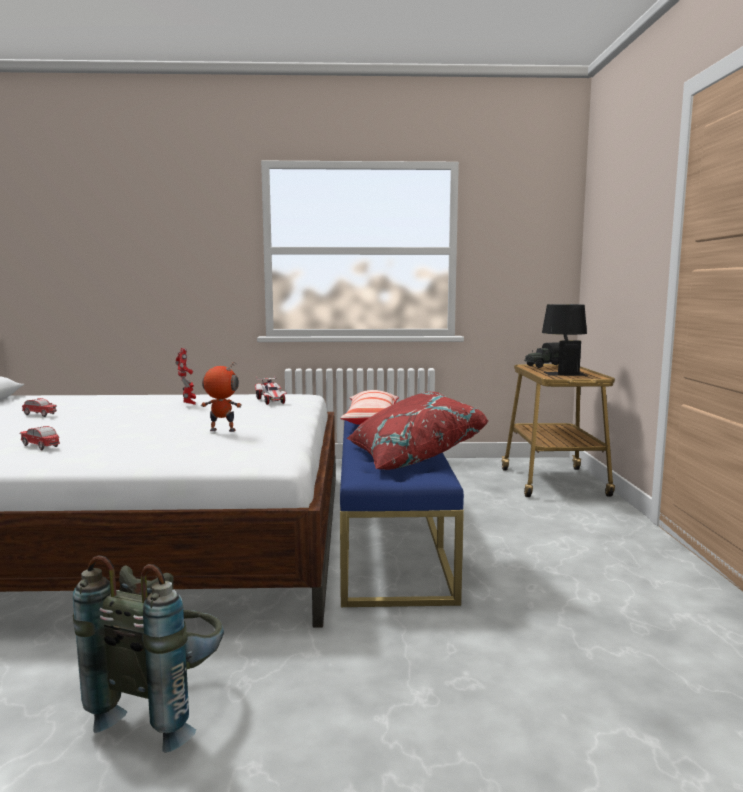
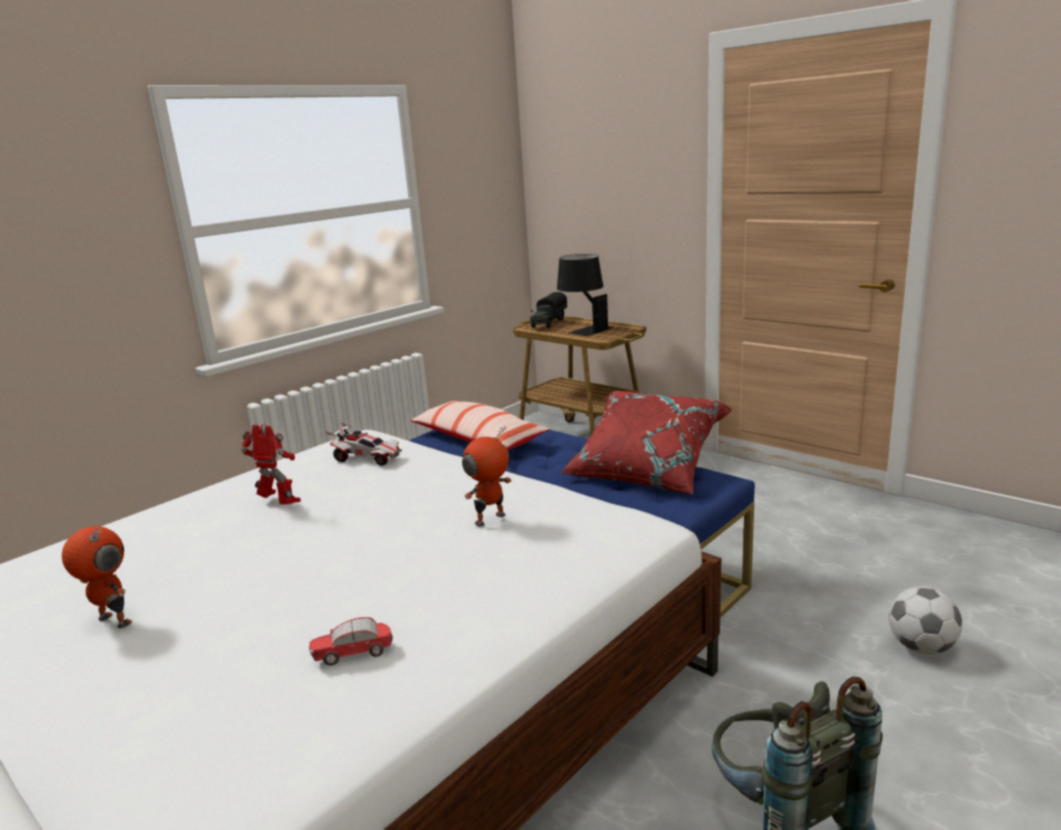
camera: 45 degrees left, 10 degrees up
(40, 415) = (112, 622): toy car -> toy robot
(500, 714) = (921, 647): none -> football

